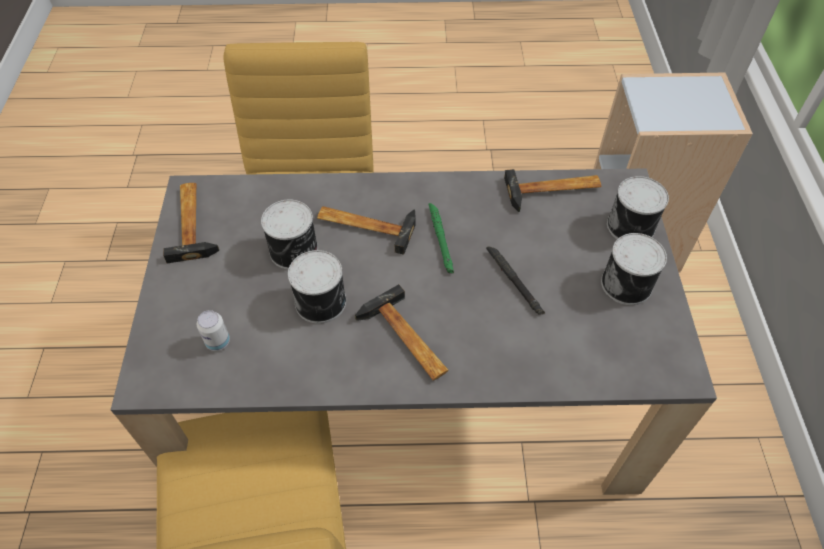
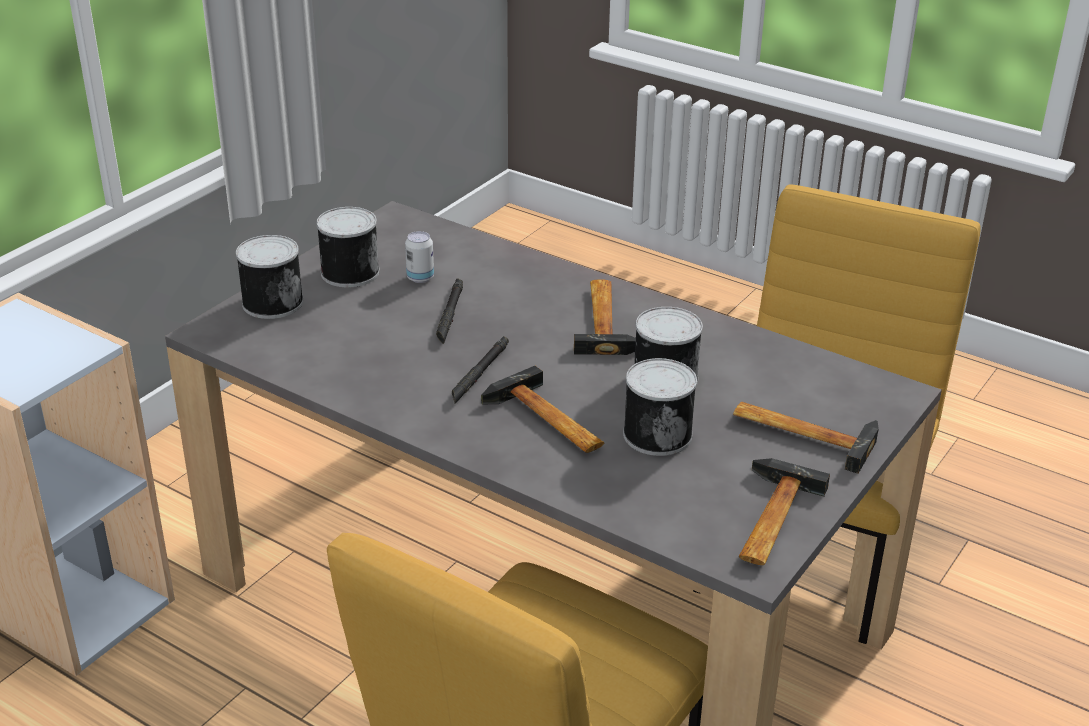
camera: 145 degrees left, 20 degrees down
(218, 342) = (801, 393): can -> can (420, 278)
(440, 240) = (479, 374): green flashlight -> black flashlight
(554, 191) = (296, 360): hammer -> hammer (802, 433)

